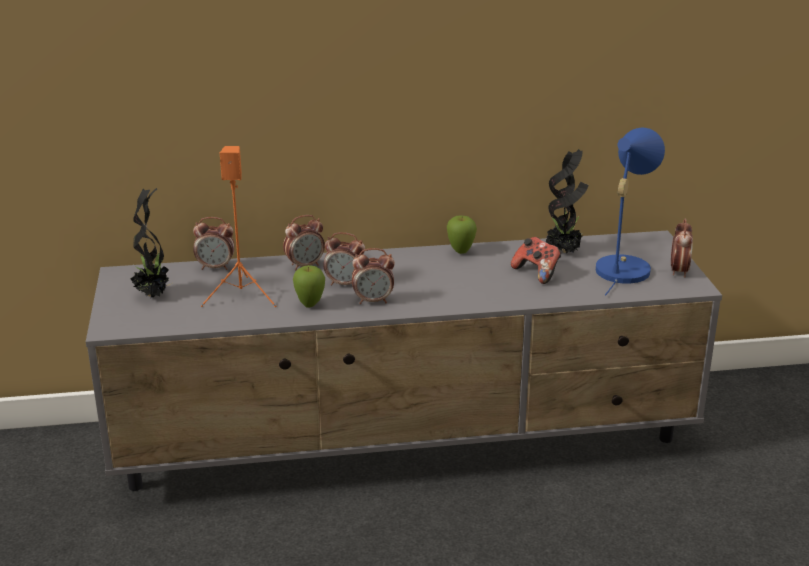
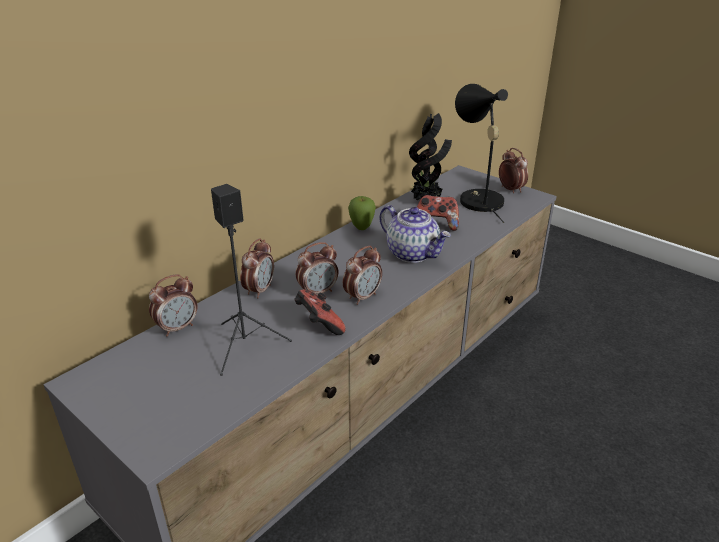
camera: 40 degrees left, 5 degrees up
(153, 295) = (153, 388): potted plant -> none
(242, 296) = (246, 345): orange speaker -> black speaker
(310, 305) = (318, 325): apple -> game controller
(471, 287) = (413, 253): none -> teapot
(623, 267) = (477, 199): blue table lamp -> black table lamp

